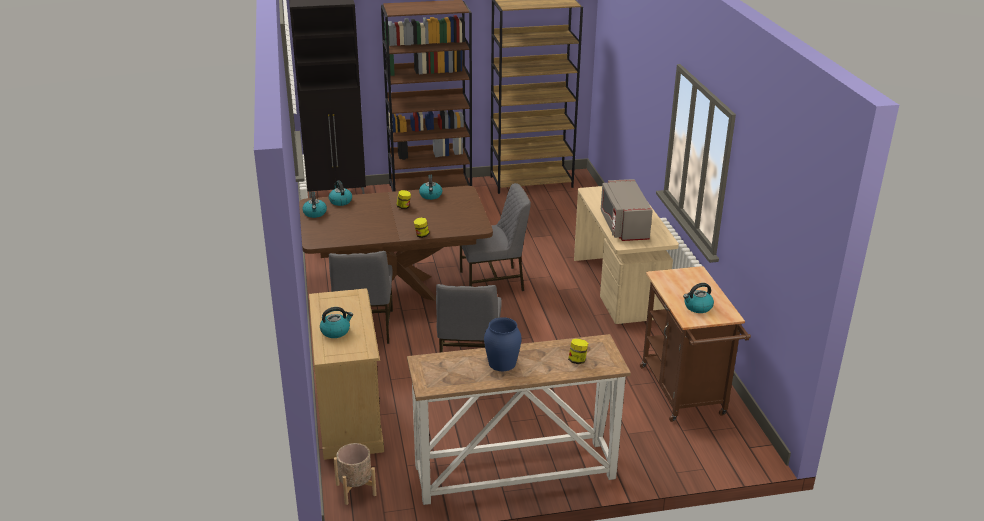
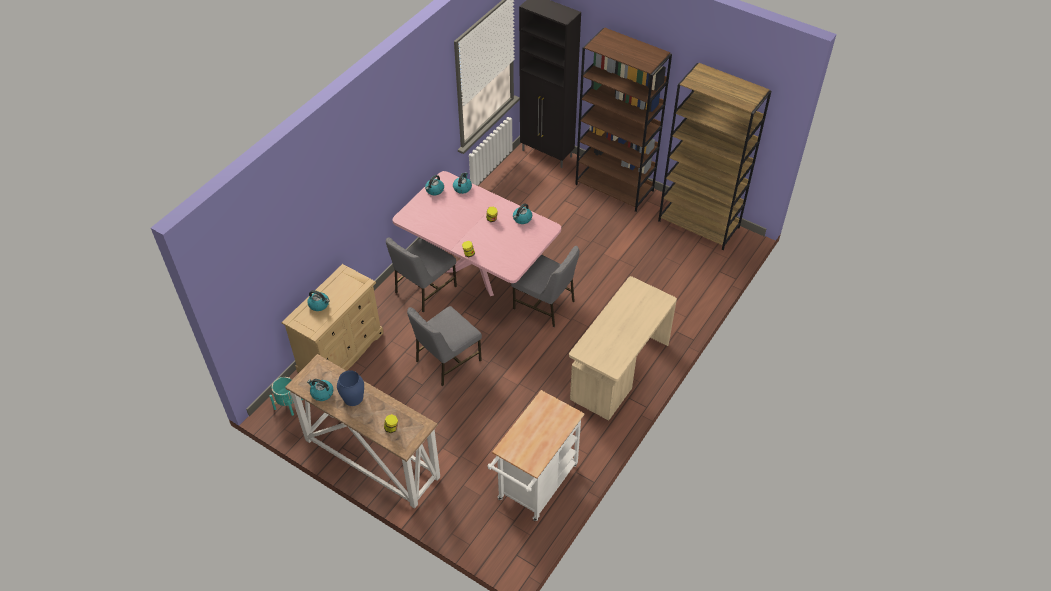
camera: 45 degrees right, 20 degrees up
(356, 490) = (288, 404): beige planter -> turquoise planter
(397, 291) = (478, 271): brown dining table -> pink dining table
(623, 226) = (606, 335): grey microwave -> none
(684, 395) = (535, 487): brown cart -> white cart
(697, 307) = (525, 444): kettle -> kettle (322, 393)

